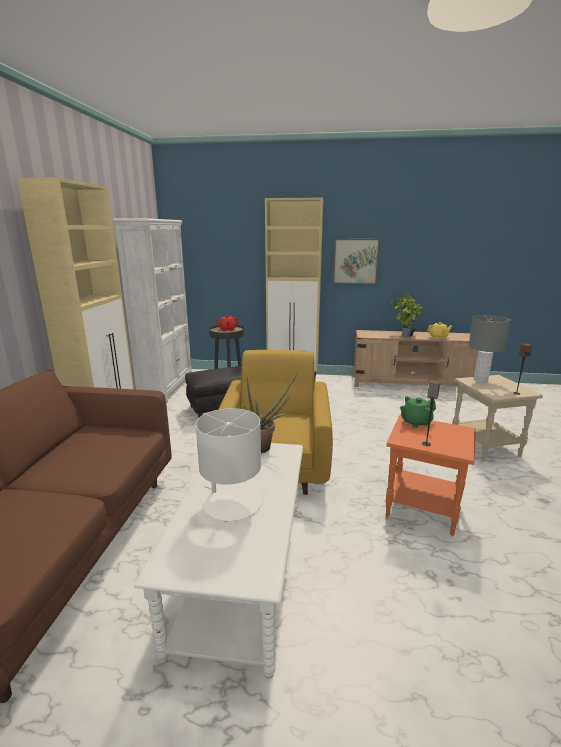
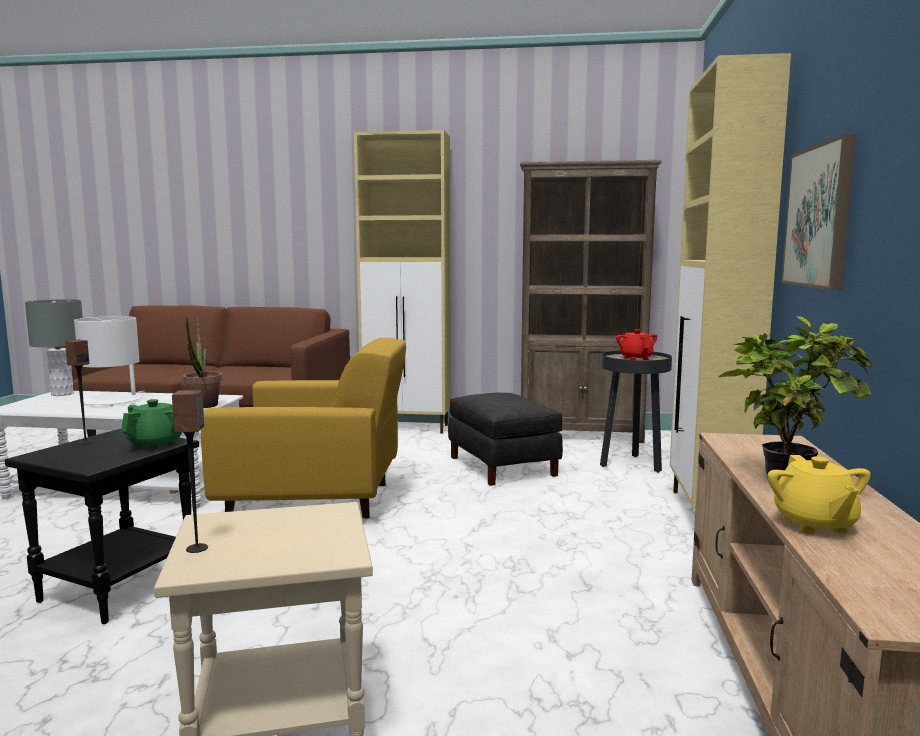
camera: 90 degrees right, 10 degrees down
(167, 388) = (581, 435): white bookcase -> brown bookcase
(415, 422) = (156, 444): green teapot -> green teapot turned 45 degrees clockwise
(423, 508) = (118, 589): orange side table -> black side table
(480, 380) = (326, 526): grey table lamp -> grey table lamp (62, 394)

